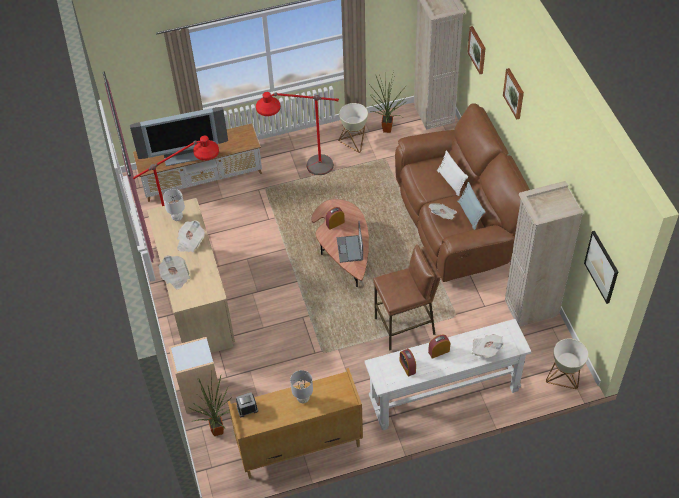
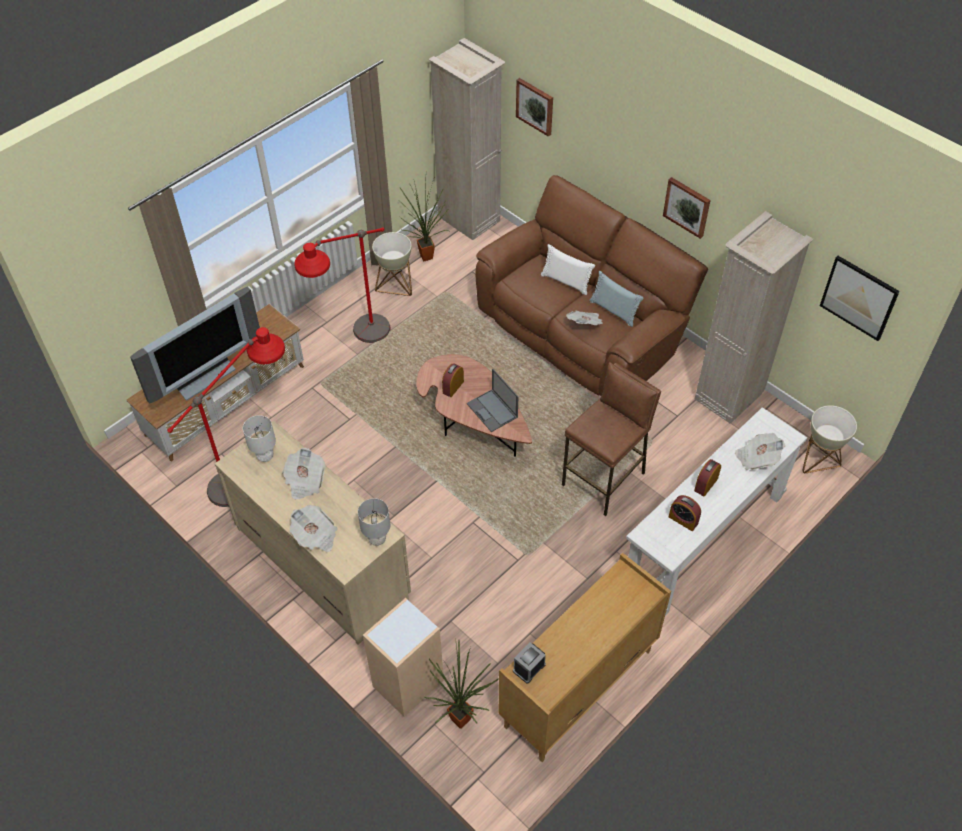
camera: 30 degrees left, 0 degrees up
(303, 399) = (592, 620): grey table lamp -> grey table lamp (377, 540)
(514, 93) = (629, 135): picture -> picture (687, 207)

